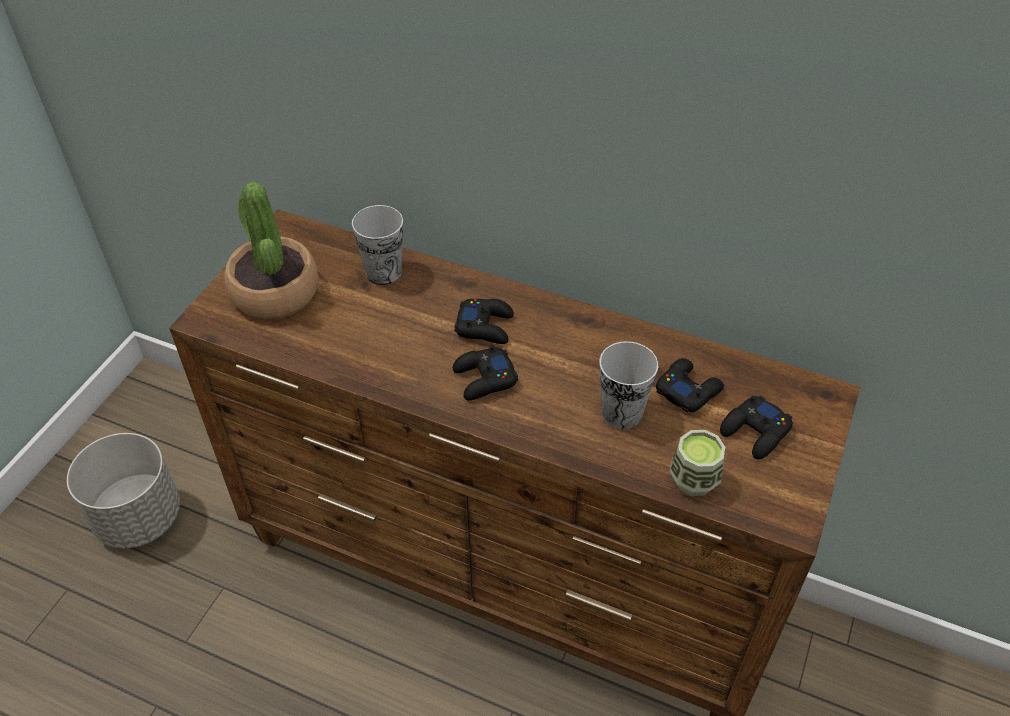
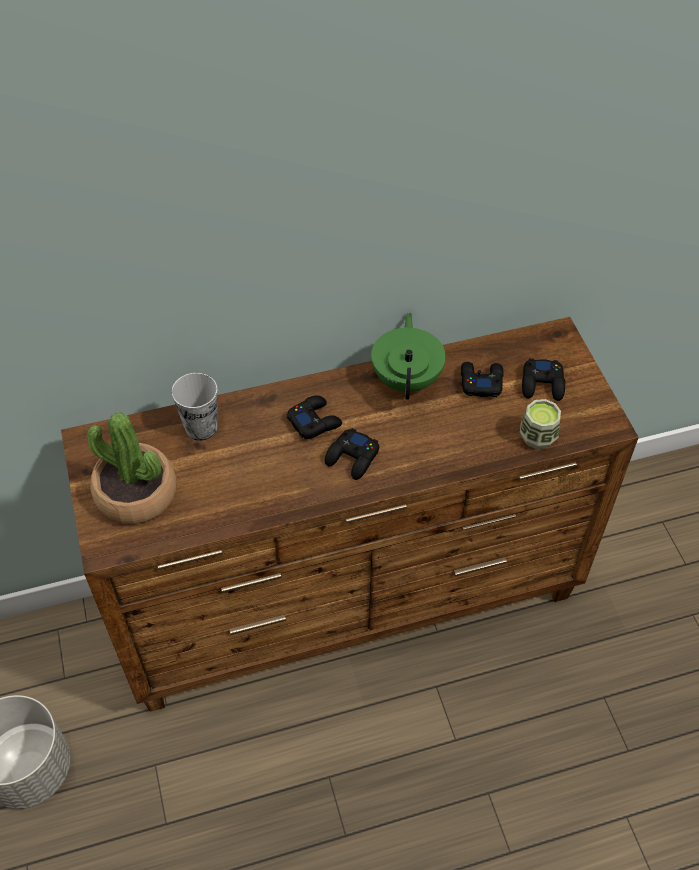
camera: 40 degrees left, 5 degrees up
(614, 342) = (407, 379): none -> green teapot
(621, 413) = (458, 423): cup -> none

